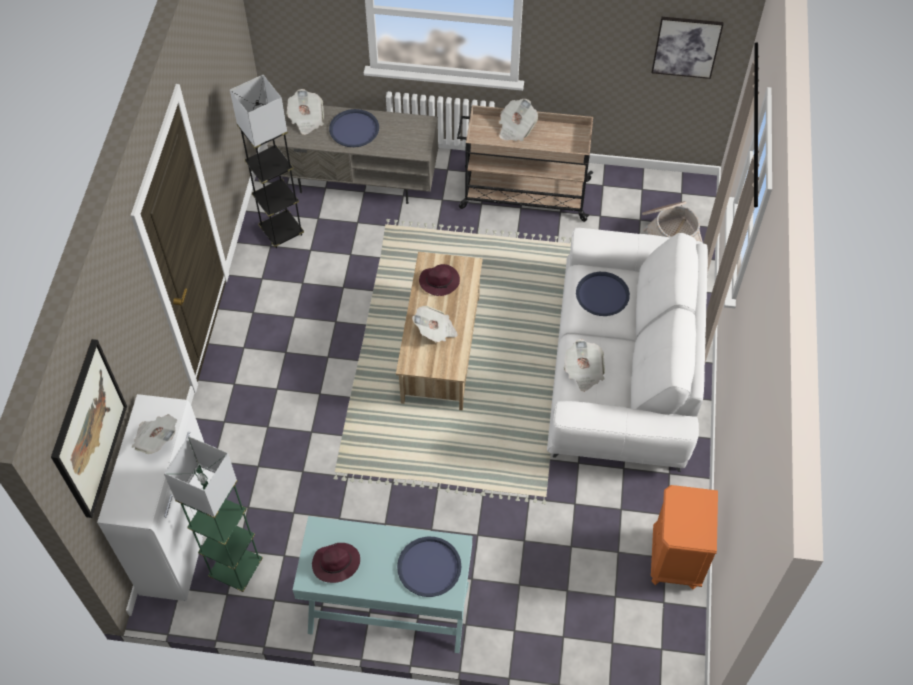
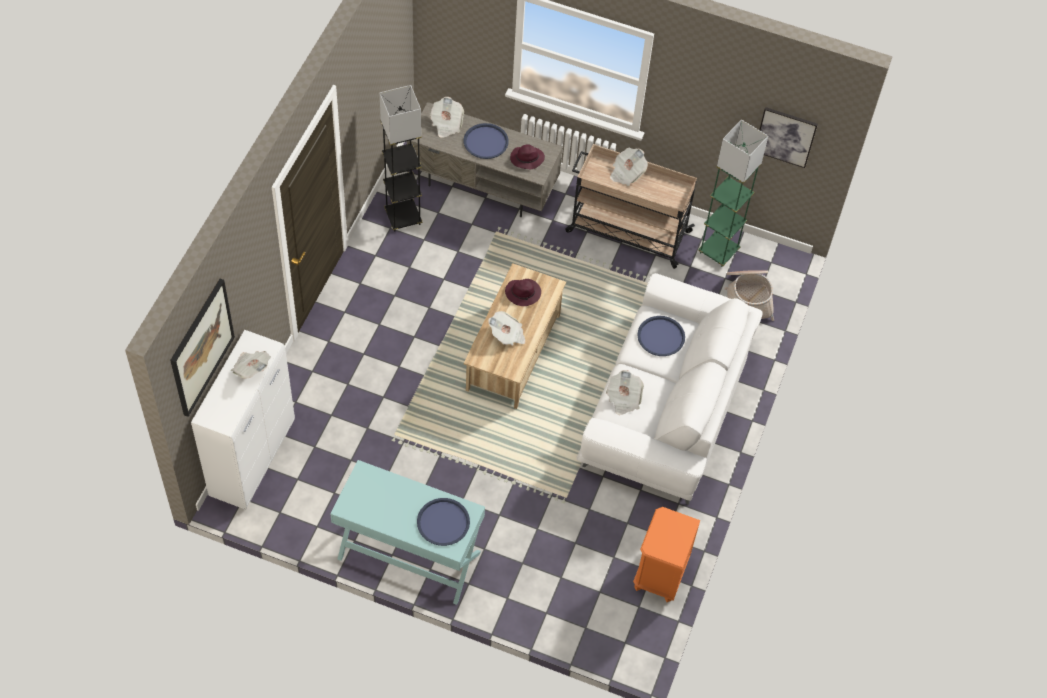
camera: 10 degrees right, 0 degrees up
(236, 569) = (292, 494): green floor lamp -> green floor lamp (718, 251)
(335, 564) = (369, 502): purple hat -> purple hat (526, 159)

